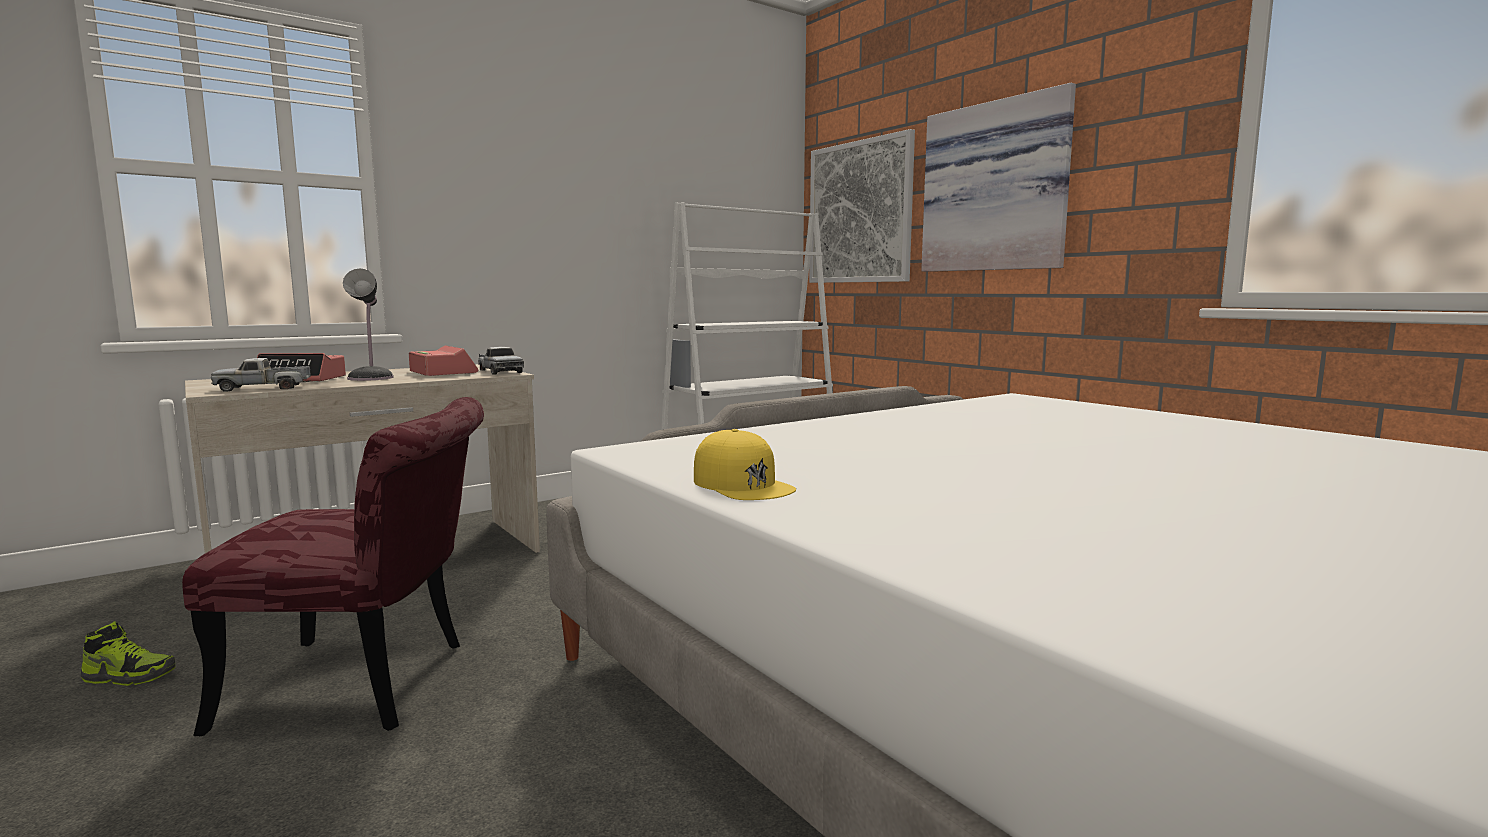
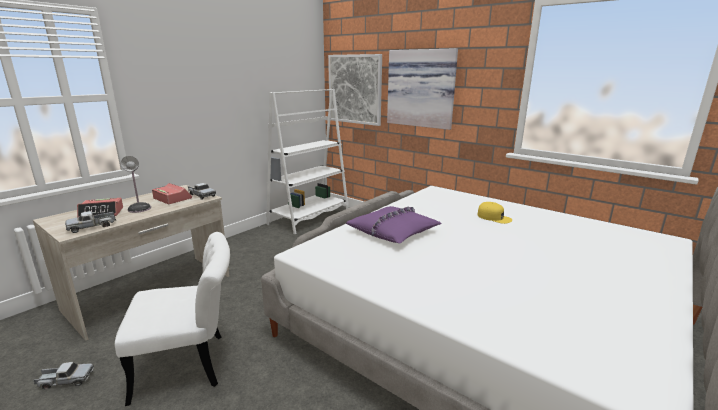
camera: 15 degrees left, 10 degrees up
(130, 676) = (66, 380): shoe -> toy truck
(371, 684) = (191, 364): red chair -> white chair
(742, 484) = (362, 276): yellow cap -> yellow cap (494, 217)
(871, 437) = (393, 232): none -> purple pillow

